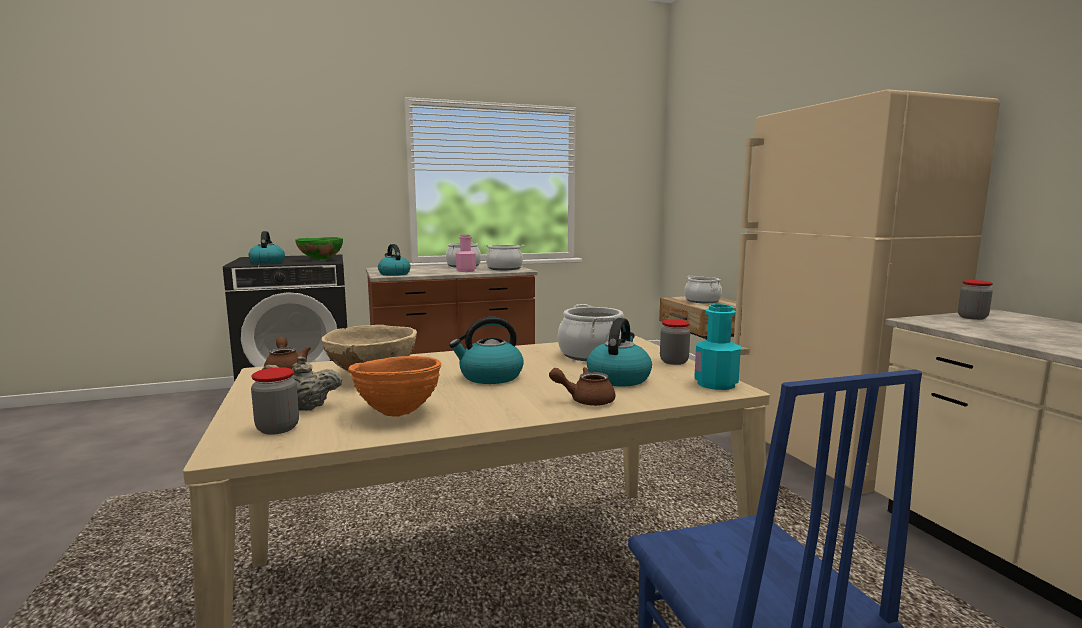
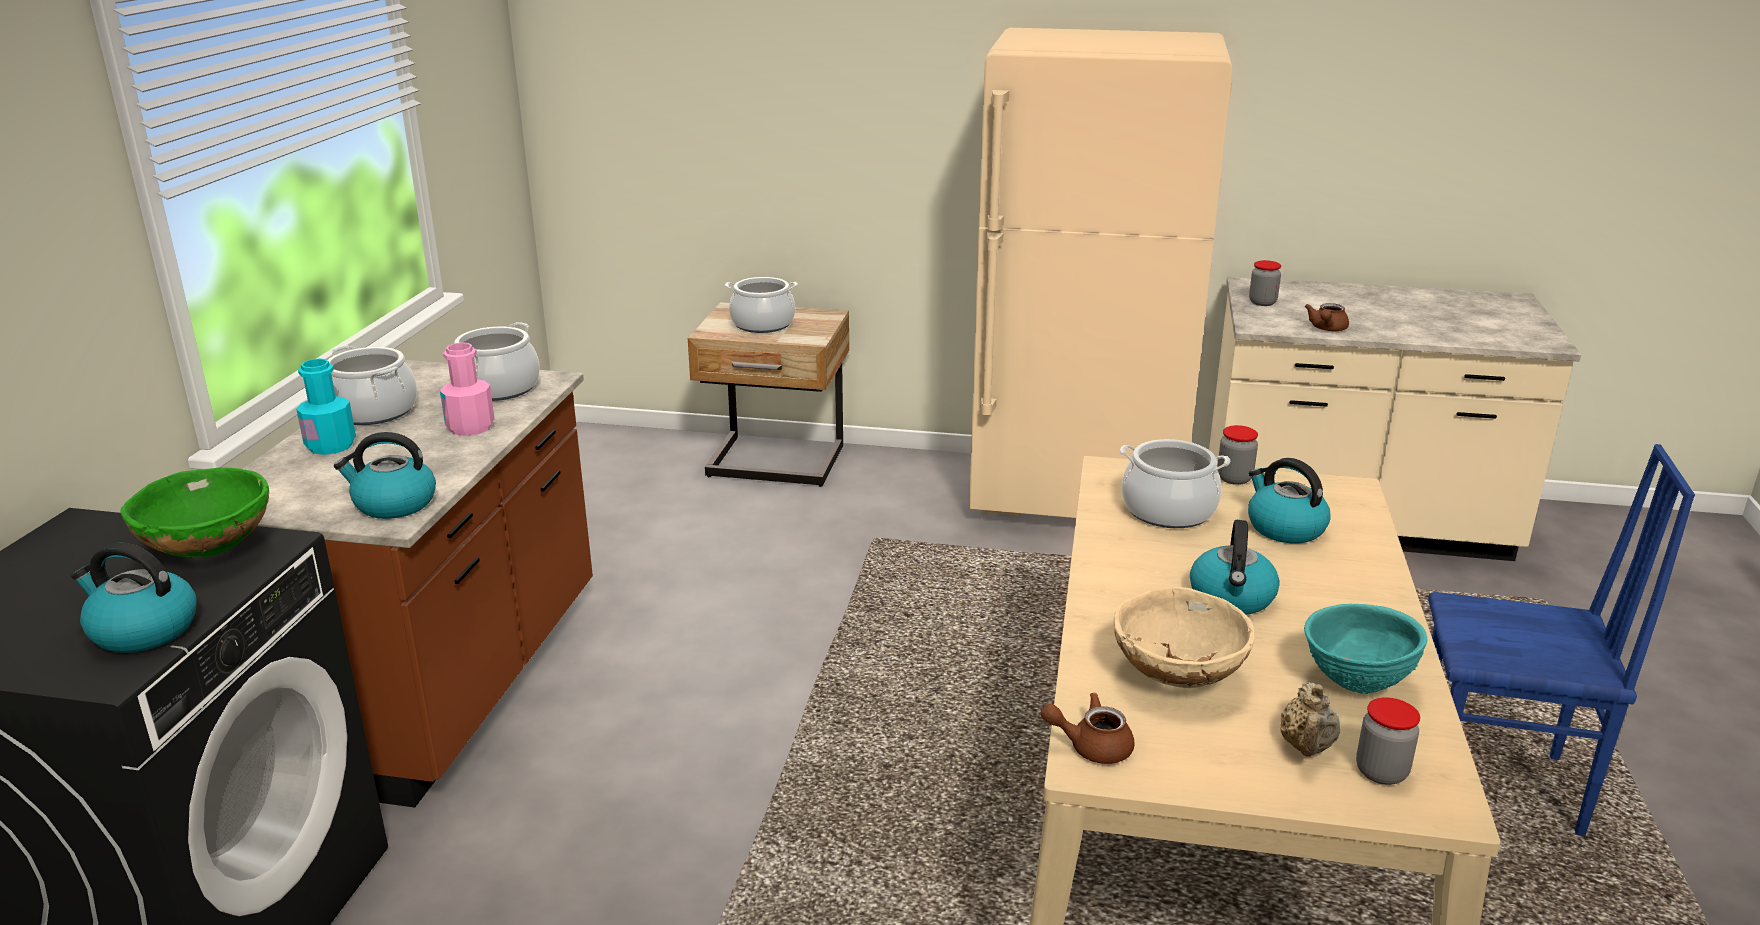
camera: 60 degrees left, 15 degrees up
(398, 413) = (1355, 685): orange bowl -> turquoise bowl
(585, 400) = (1358, 569): brown teapot -> brown teapot (1326, 329)
(716, 384) = (1333, 489): turquoise bottle -> turquoise bottle (331, 445)

